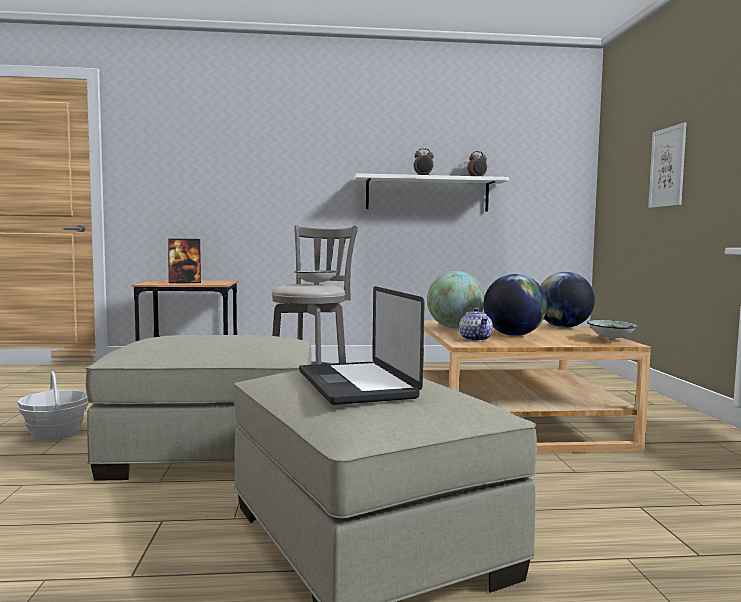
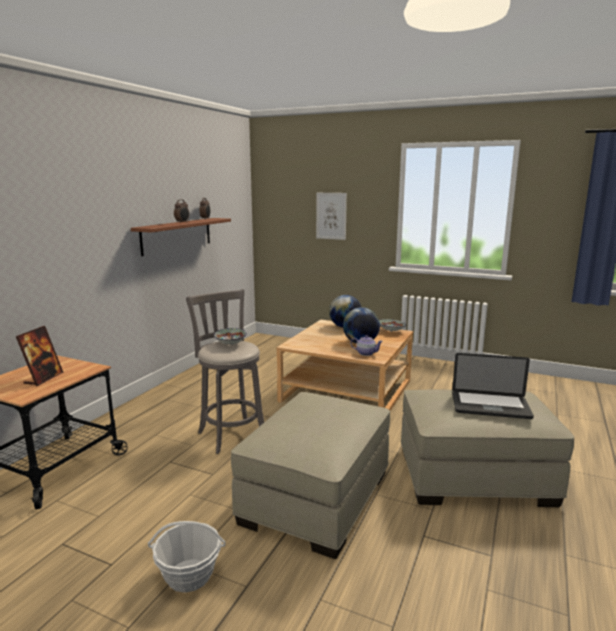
camera: 60 degrees left, 10 degrees up
(427, 194) = (177, 235): white shelf -> brown shelf
(455, 328) = (321, 347): globe -> none

